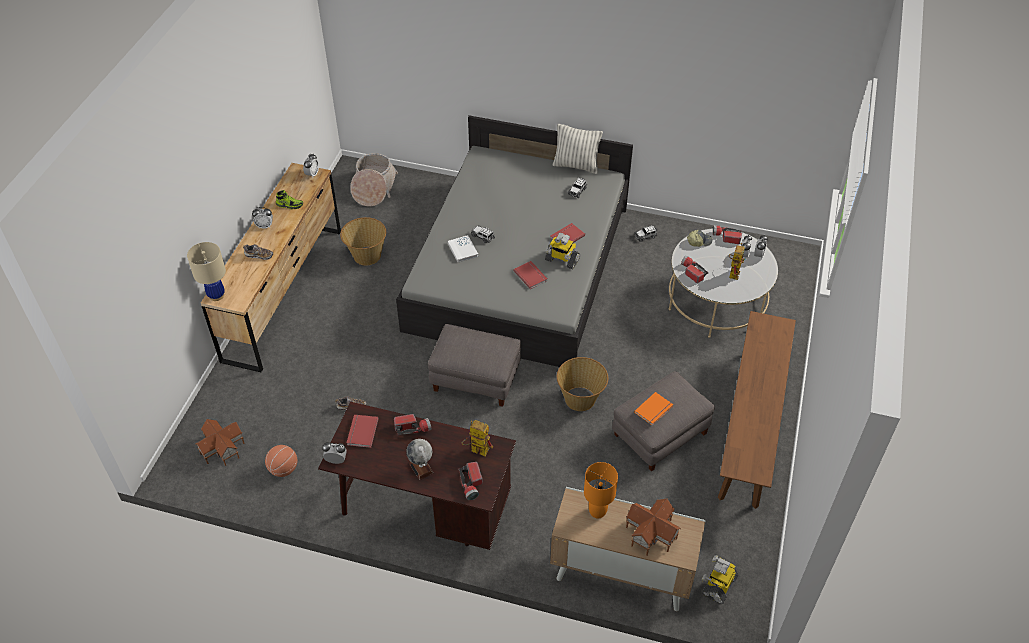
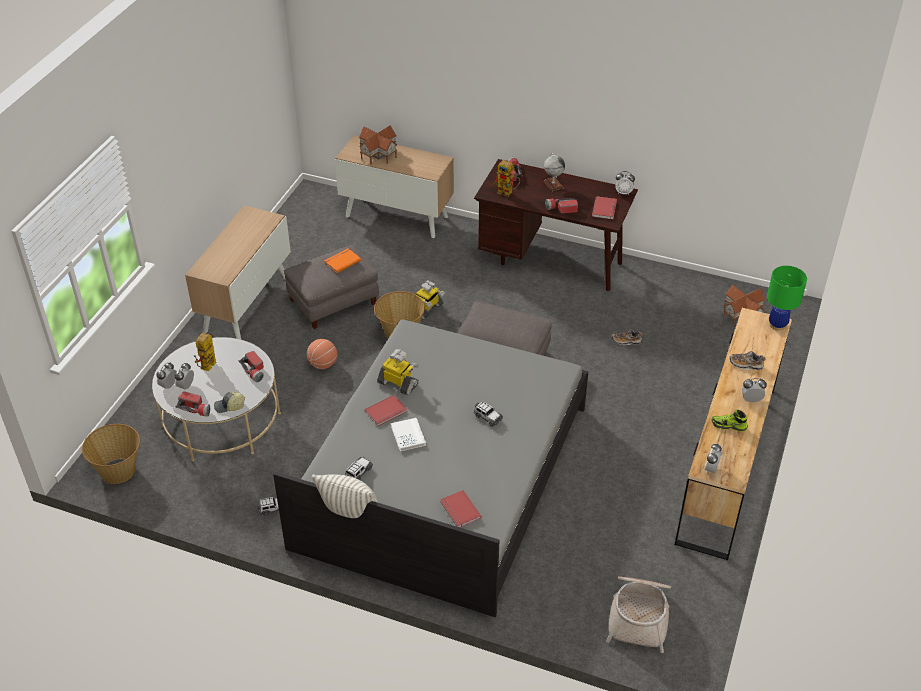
camera: 175 degrees left, 5 degrees down
(216, 295) = (777, 325): beige table lamp -> green table lamp
(283, 469) = (680, 296): basketball -> basketball (323, 364)
(366, 256) = (634, 505): basket -> basket (118, 471)
(463, 250) = (512, 402): white book -> white book (408, 436)
(531, 275) = (437, 368): red book -> red book (459, 510)
(597, 512) = (415, 166): orange table lamp -> none
(718, 585) = (324, 207): toy robot -> toy robot (427, 309)
(751, 425) = (246, 303): brown bench -> cabinet

